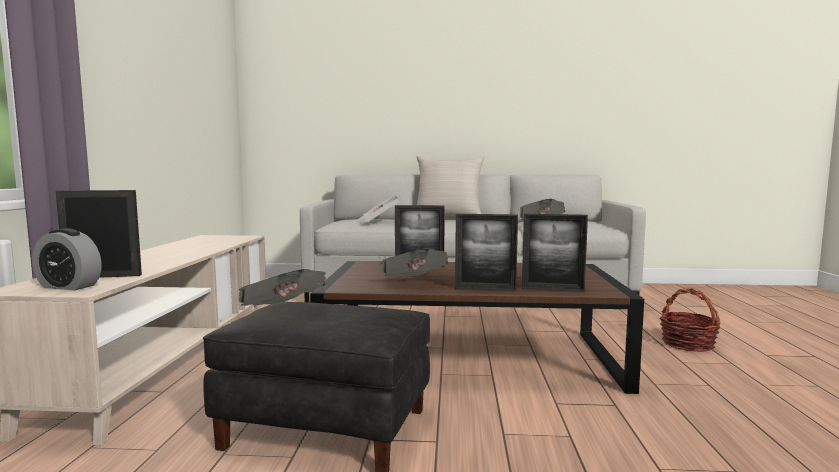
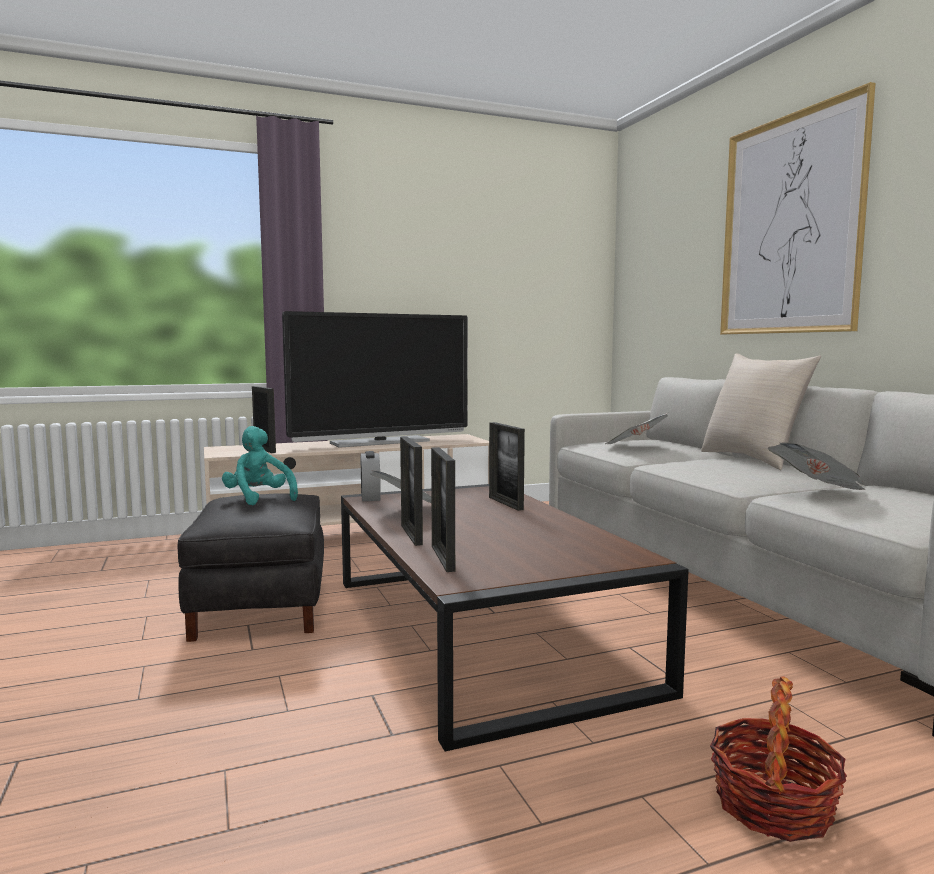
camera: 65 degrees right, 0 degrees up
(69, 286) = (230, 451): alarm clock -> alarm clock (370, 497)
(178, 250) = (380, 442): none -> television
(283, 313) = (259, 499): newspaper -> turquoise plush toy
(423, 79) = (790, 225): none -> picture

